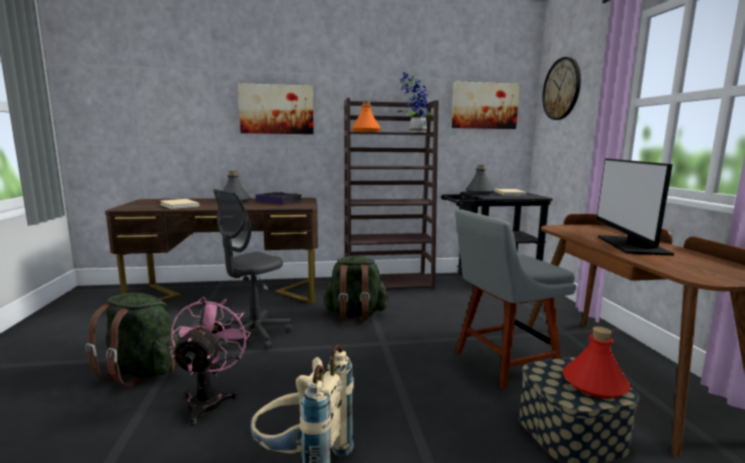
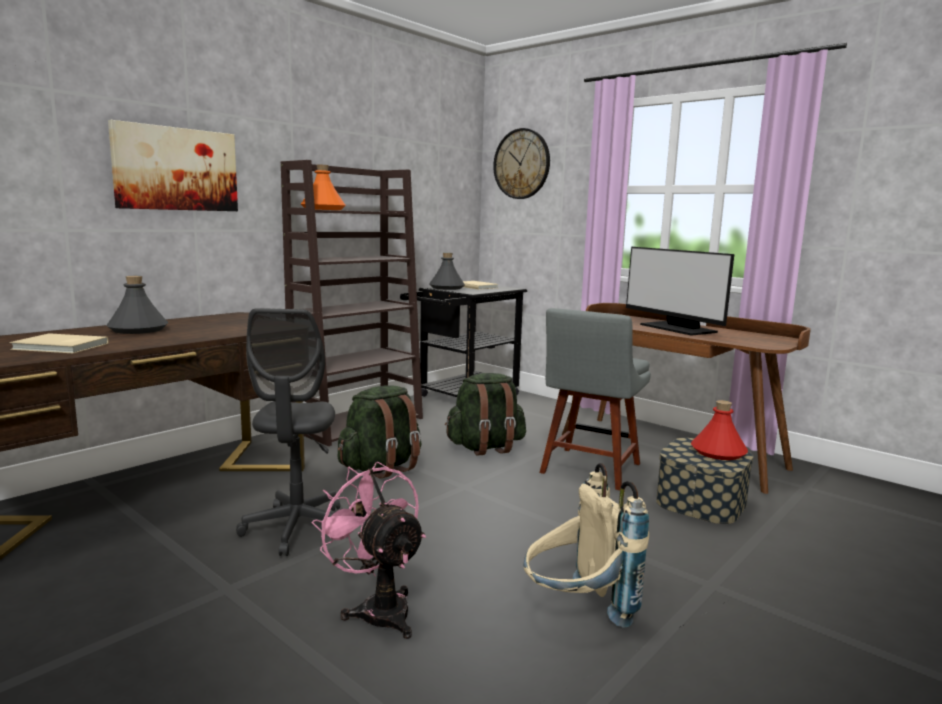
camera: 40 degrees left, 0 degrees up
(142, 371) = (215, 624): green backpack -> green backpack (485, 447)
(279, 201) = (213, 322): book -> none
(415, 132) = (378, 211): potted plant -> none
(484, 106) = (435, 177): picture -> none

